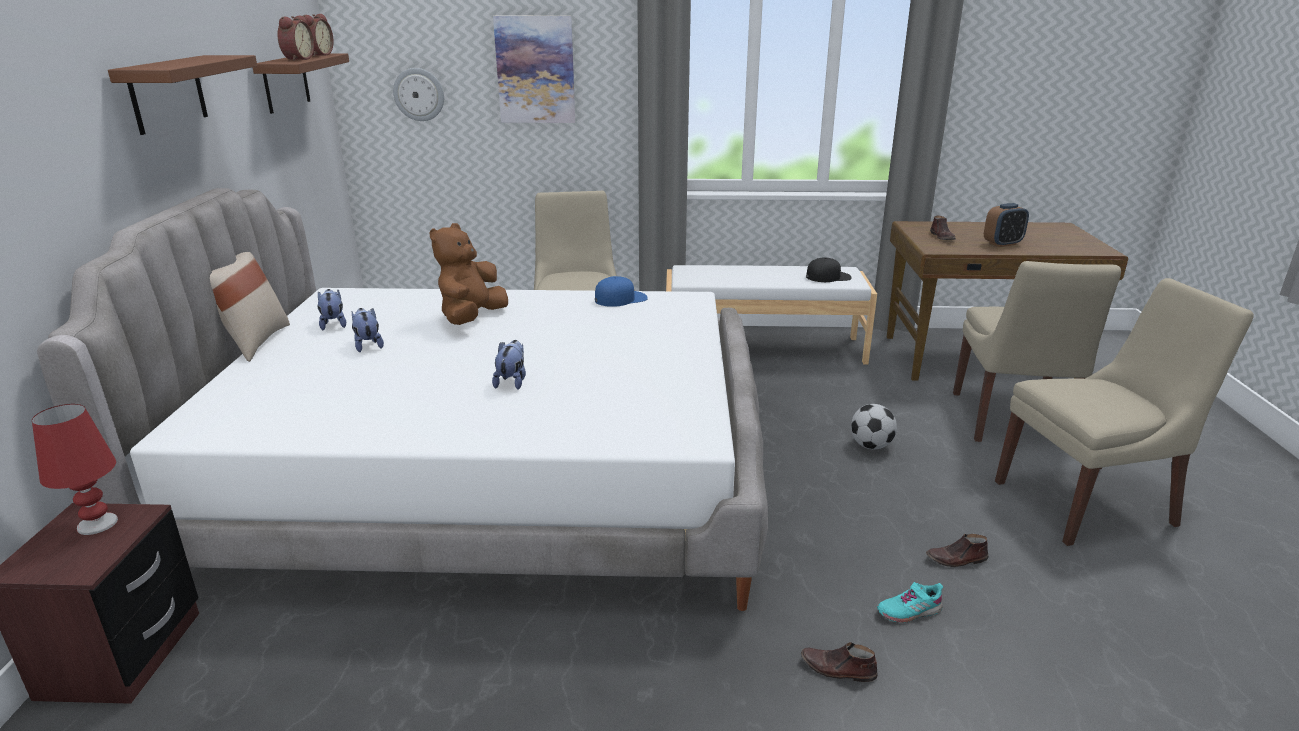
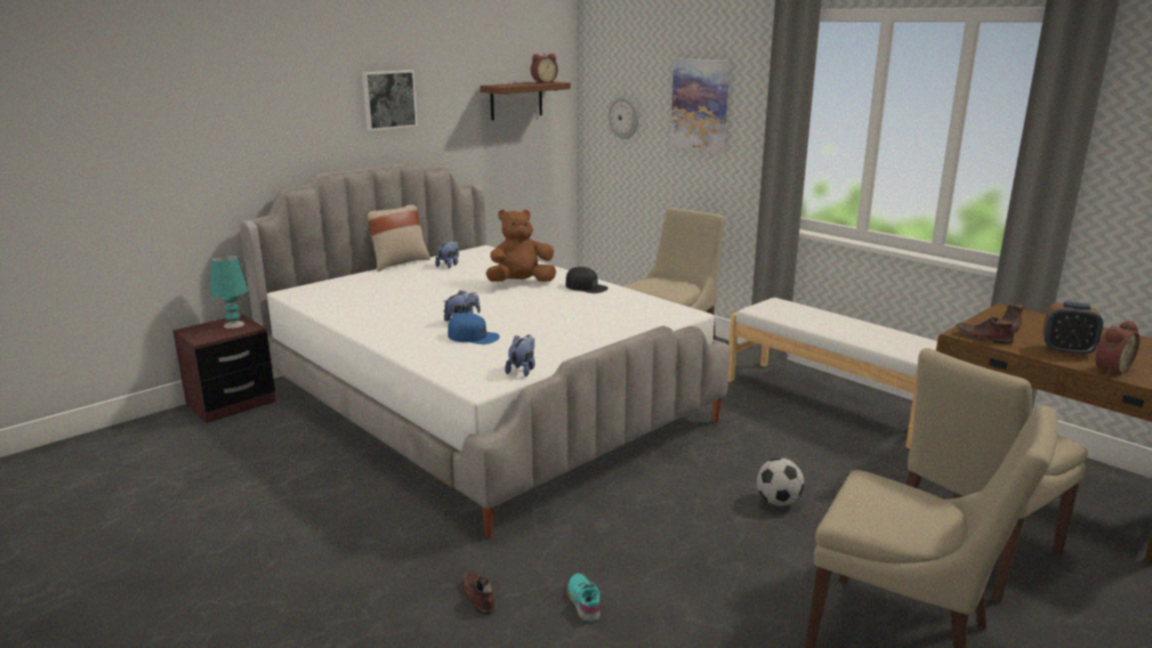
camera: 45 degrees right, 5 degrees down
(98, 523) = (234, 325): red table lamp -> turquoise table lamp
(167, 93) = (388, 99): brown shelf -> picture
(297, 59) = (515, 84): alarm clock -> alarm clock (1109, 369)
(368, 345) = (440, 280): plush toy -> plush toy (522, 370)
(621, 298) = (635, 299): blue cap -> blue cap (473, 336)
(828, 276) = (894, 342): black cap -> black cap (586, 287)
(909, 611) = (584, 602): turquoise shoe -> turquoise shoe turned 45 degrees clockwise
(956, 559) = (685, 599): brown shoe -> brown shoe (983, 338)

